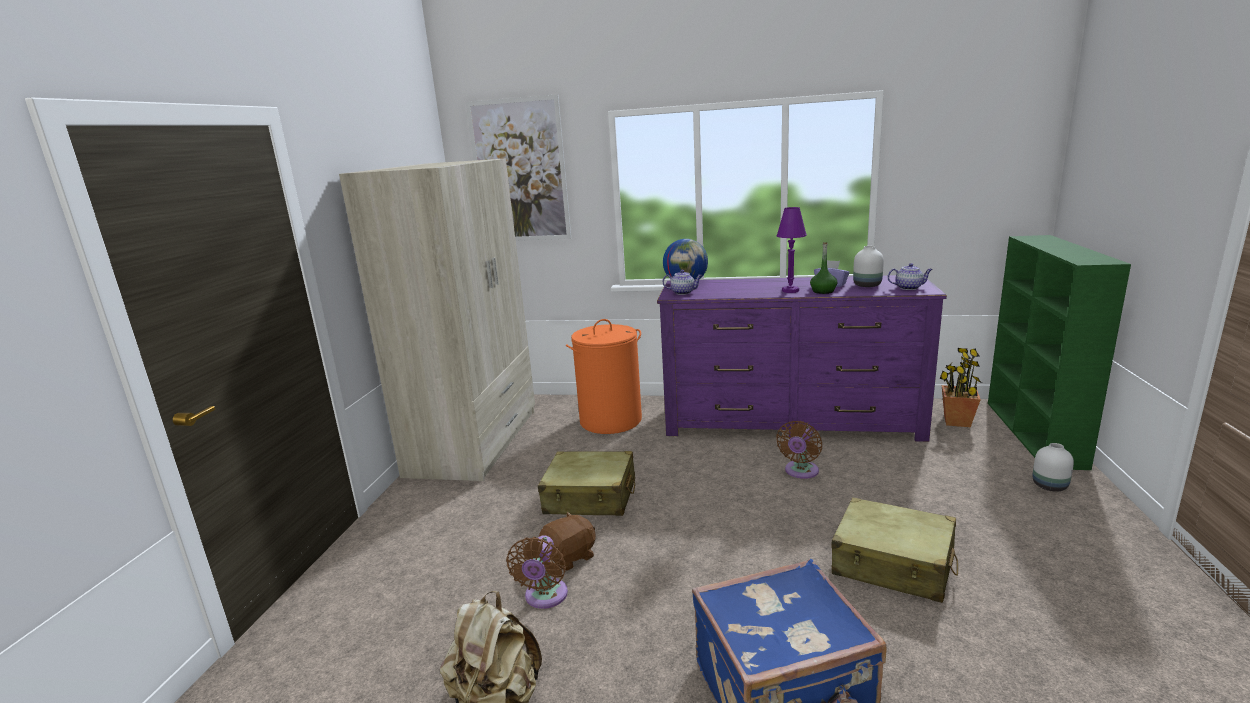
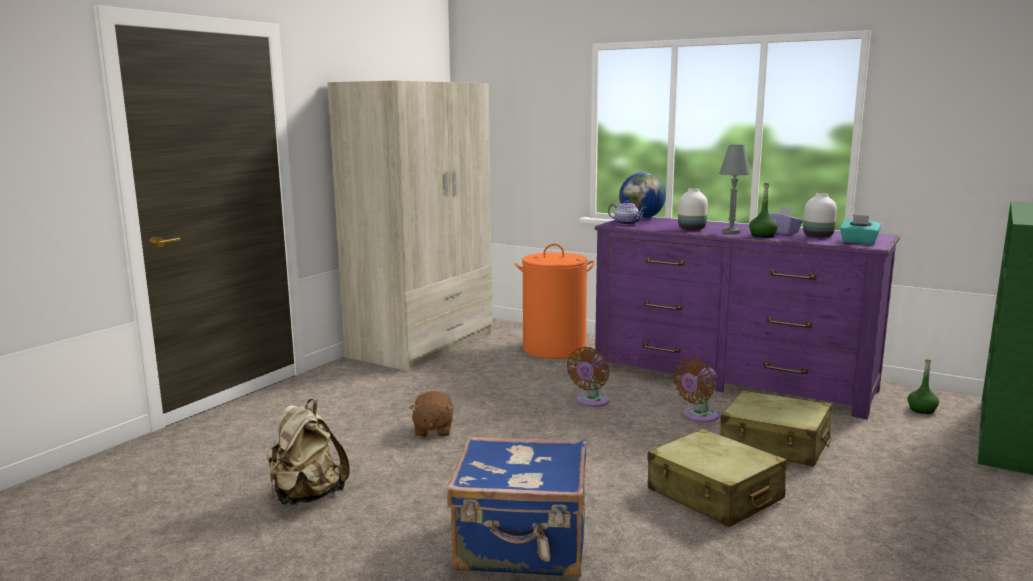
camera: 20 degrees right, 5 degrees down
(520, 171) = (510, 98): picture -> none
(545, 597) = (391, 449): brown fan -> brown fan (591, 402)
(570, 557) = (432, 430): brown plush toy -> brown plush toy turned 105 degrees clockwise
(590, 497) = (485, 397): beige suitcase -> beige suitcase (775, 444)
(790, 290) = (731, 232): purple table lamp -> grey table lamp
(909, 288) = (858, 242): teapot -> turquoise tissue box
(957, 422) = (922, 410): potted plant -> green bottle
(1049, 486) = (963, 477): white vase -> white vase (691, 229)

